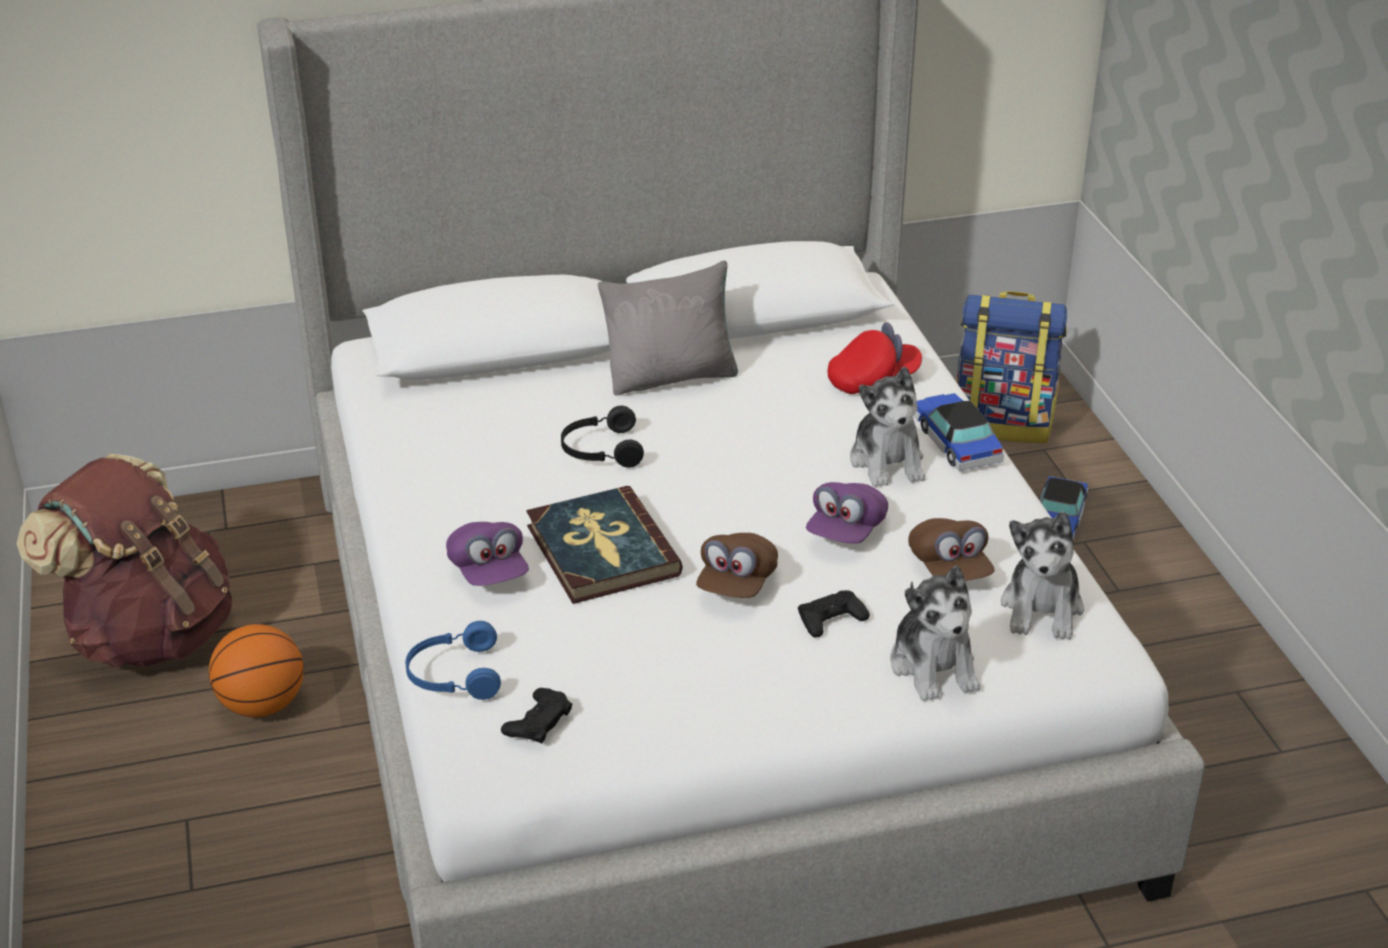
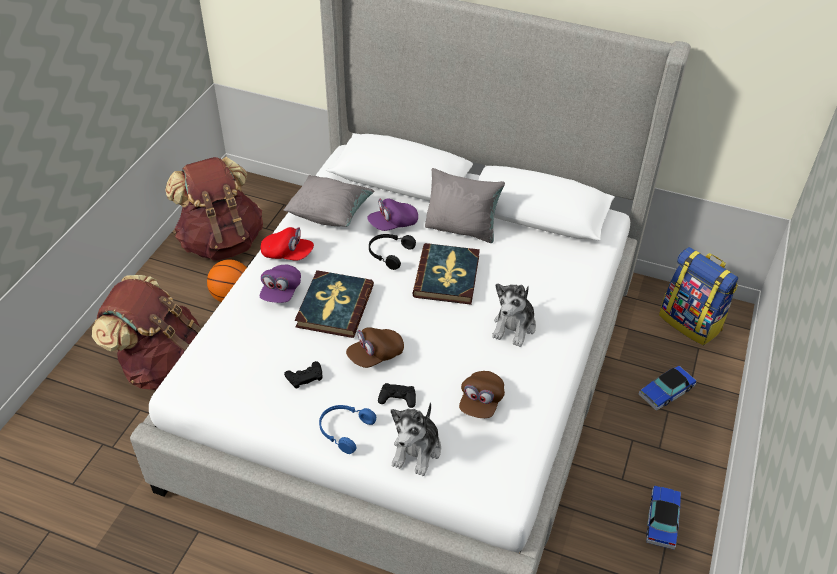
camera: 35 degrees right, 10 degrees up
(239, 864) = (162, 364): none -> brown backpack
(441, 440) = (330, 214): none -> grey pillow
(453, 675) = (216, 336): blue headphones -> blue headphones (344, 430)
(538, 722) = (223, 378): black game controller -> black game controller (305, 377)
(723, 442) = (447, 276): none -> book
(846, 531) = (454, 354): purple cap -> purple cap (393, 224)
(873, 380) = (556, 277): red cap -> red cap (287, 254)
(955, 441) = (560, 333): toy car -> toy car (662, 520)
(1042, 608) = (502, 450): plush toy -> none

